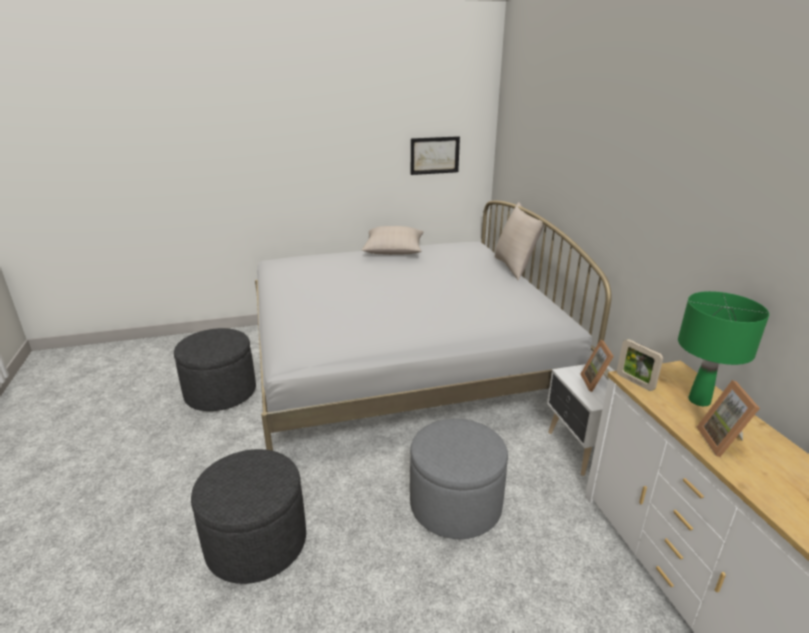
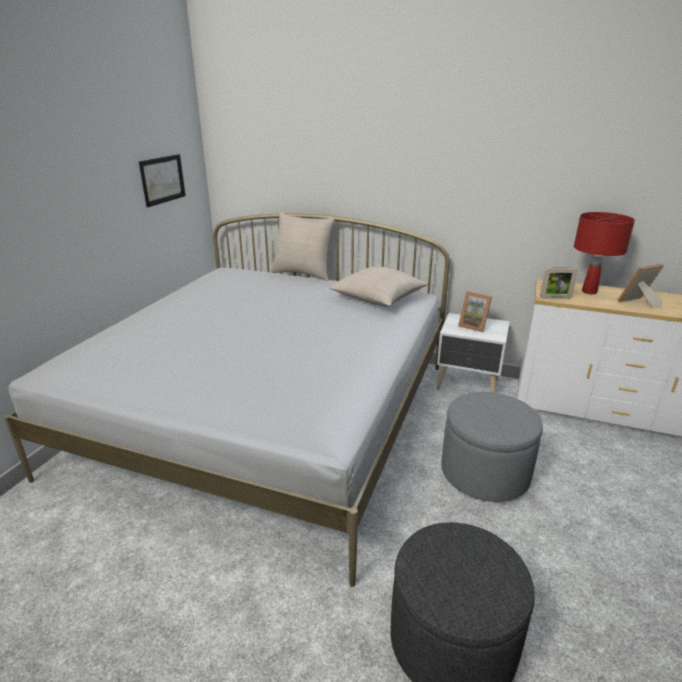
camera: 55 degrees left, 0 degrees up
(220, 392) = (128, 580): grey ottoman -> none
(394, 251) = (174, 301): beige pillow -> beige pillow (378, 298)
(699, 401) = (589, 292): green table lamp -> red table lamp
(724, 442) = (638, 303): picture frame -> picture frame turned 120 degrees clockwise

